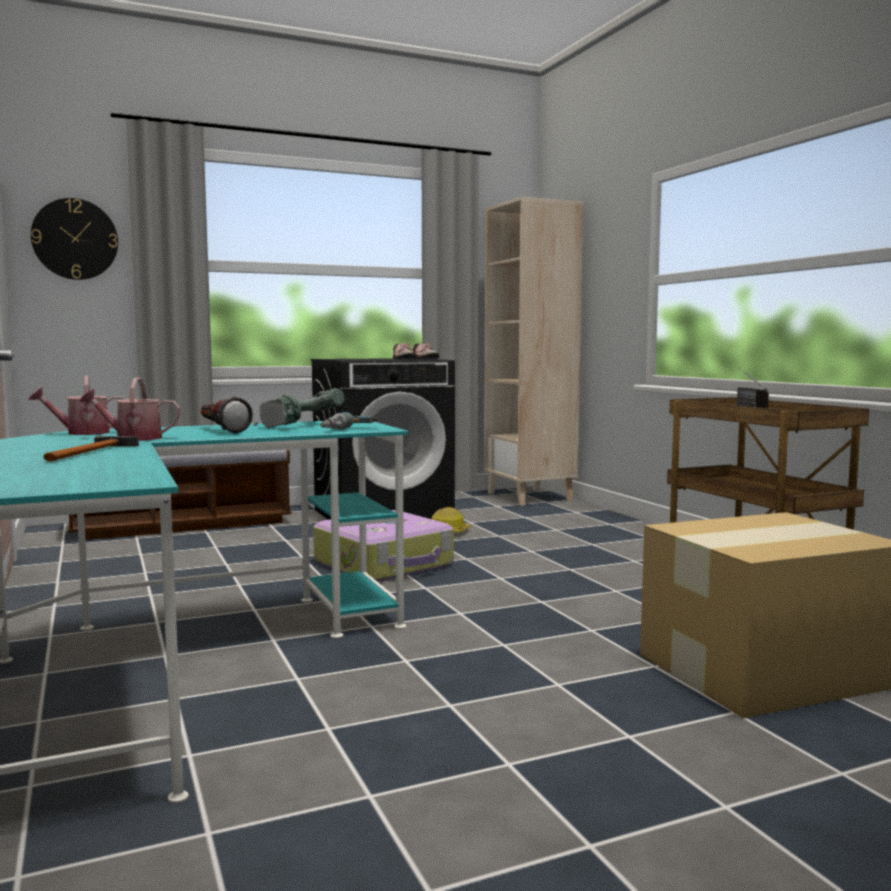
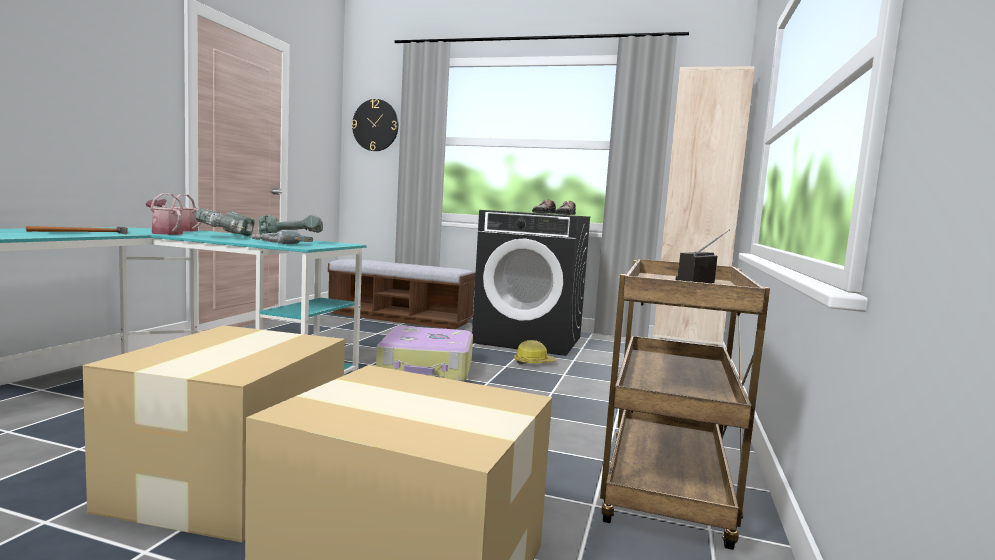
camera: 40 degrees right, 0 degrees up
(221, 431) = (232, 237): flashlight -> power drill
(529, 686) = (227, 480): none -> cardboard box

